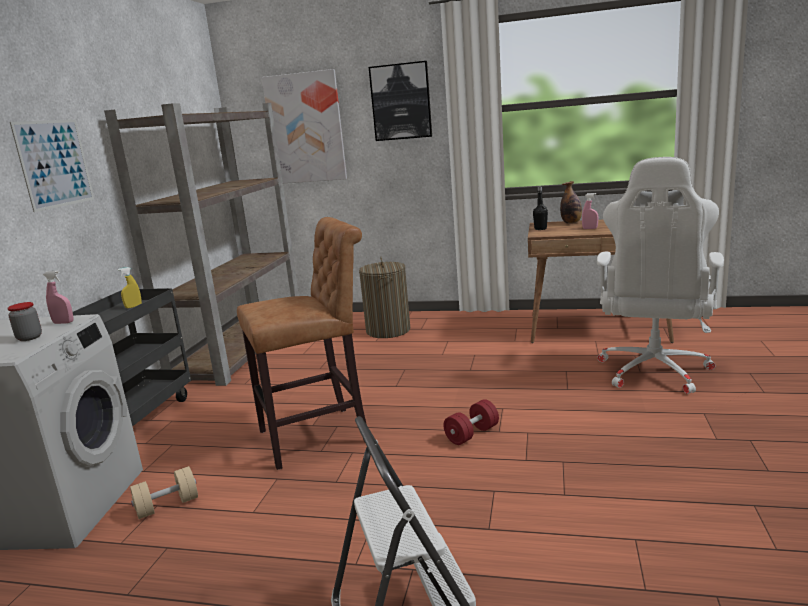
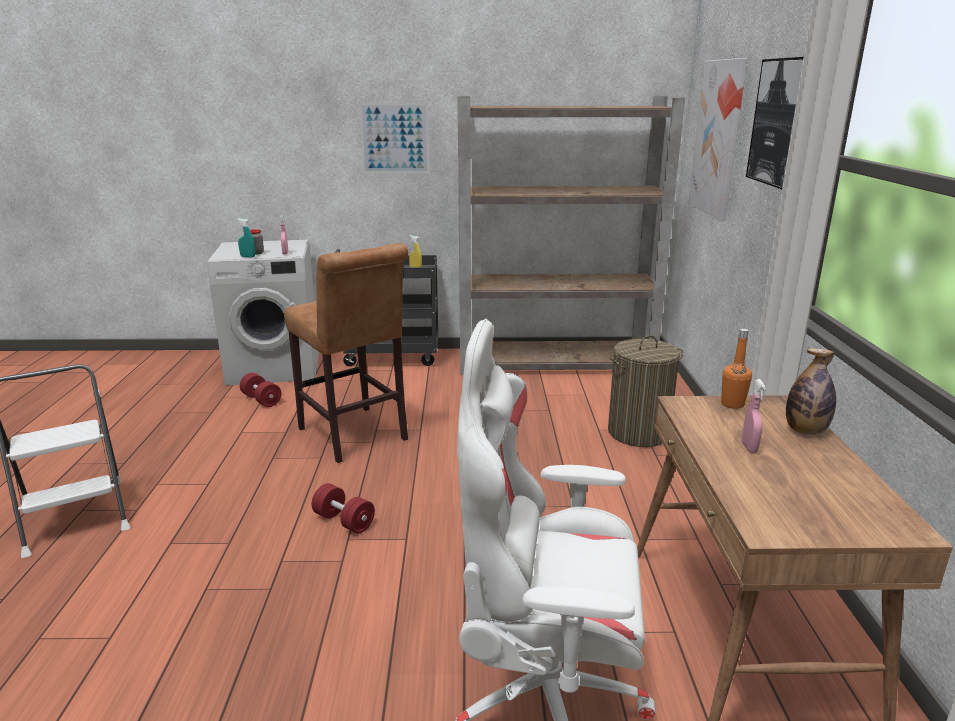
camera: 75 degrees right, 5 degrees up
(43, 340) = (248, 256): none -> turquoise spray bottle
(167, 506) = (261, 400): beige dumbbell -> red dumbbell
(540, 229) = (732, 404): black bottle -> orange bottle

